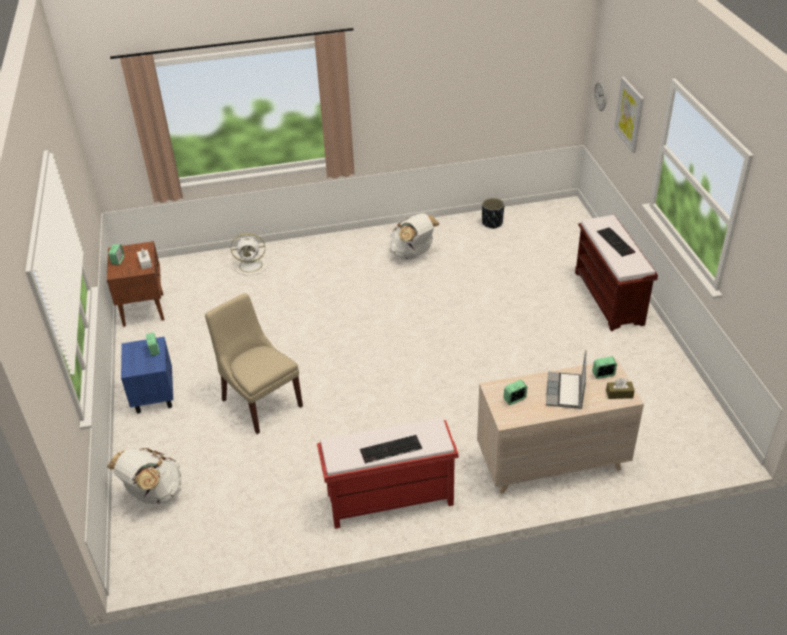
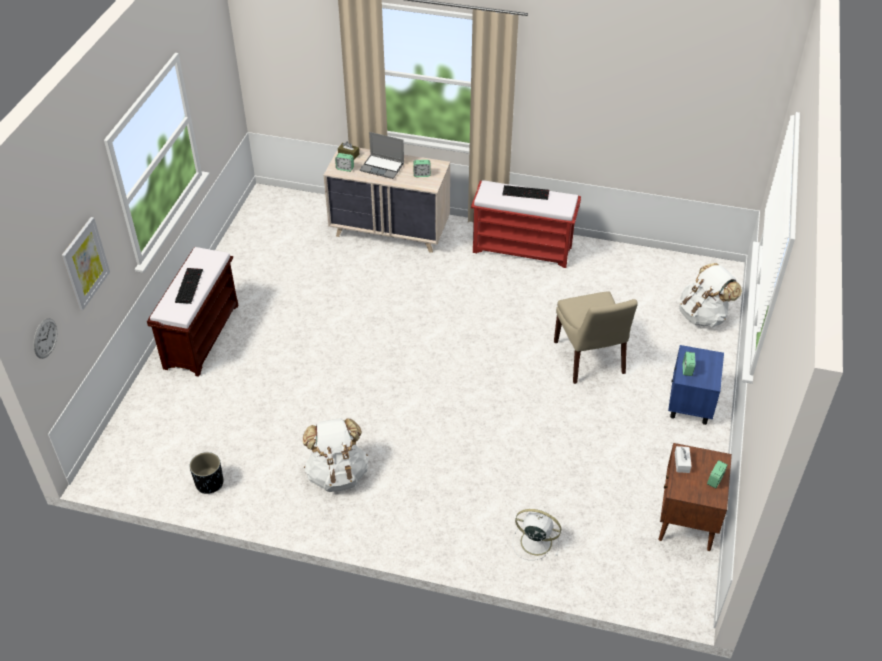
camera: 155 degrees left, 5 degrees up
(565, 392) = (383, 167): laptop -> laptop turned 75 degrees clockwise

